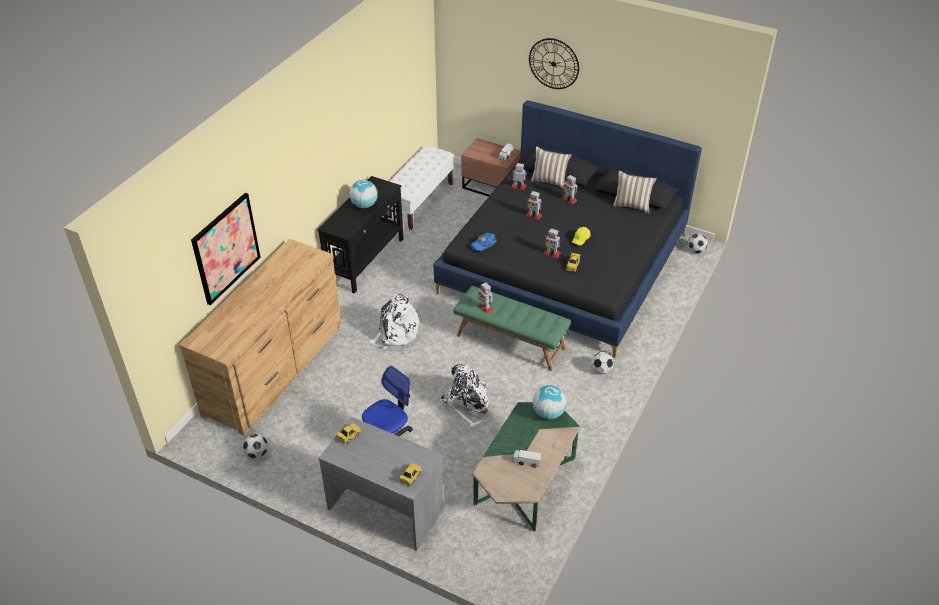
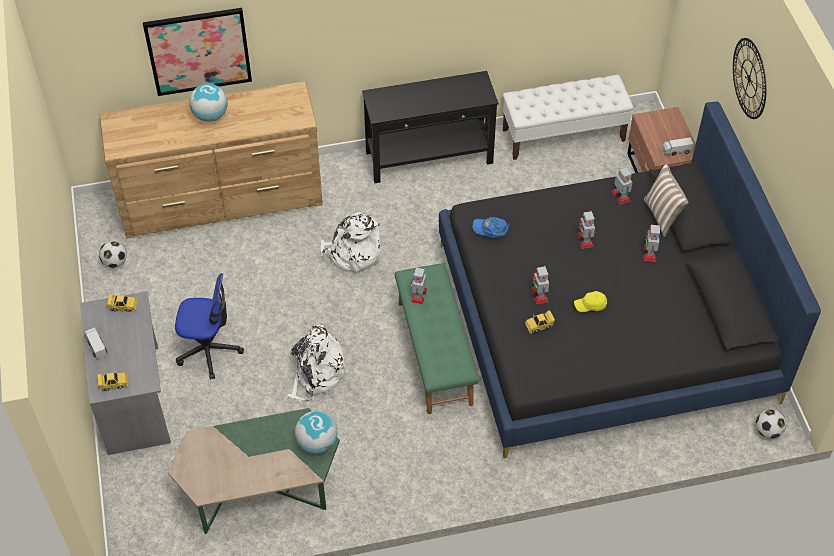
camera: 50 degrees right, 10 degrees up
(364, 205) = (435, 98): globe -> globe (210, 115)
(526, 461) = (237, 464): toy truck -> toy truck (96, 346)
(601, 370) = (472, 457): football -> none
(632, 205) = (705, 315): pillow -> none

